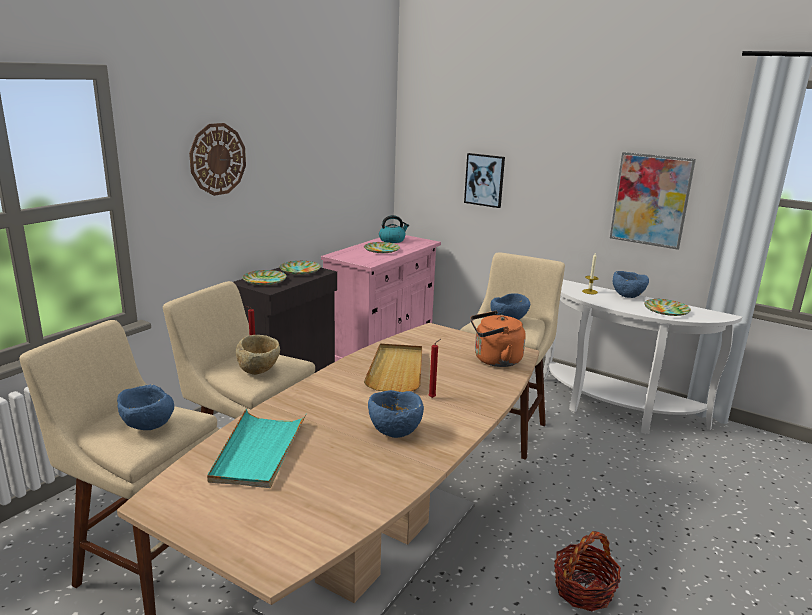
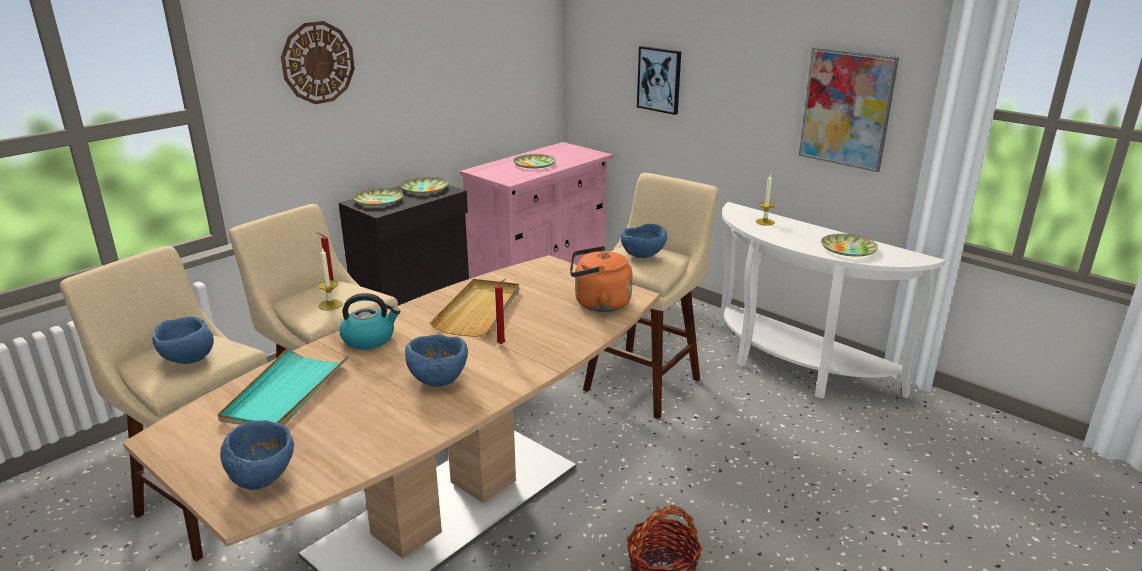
camera: 10 degrees right, 5 degrees up
(260, 371) = (330, 305): beige bowl -> candle
(392, 240) = (554, 151): kettle -> kettle (369, 339)
(628, 296) = (810, 229): blue bowl -> blue bowl (264, 478)

